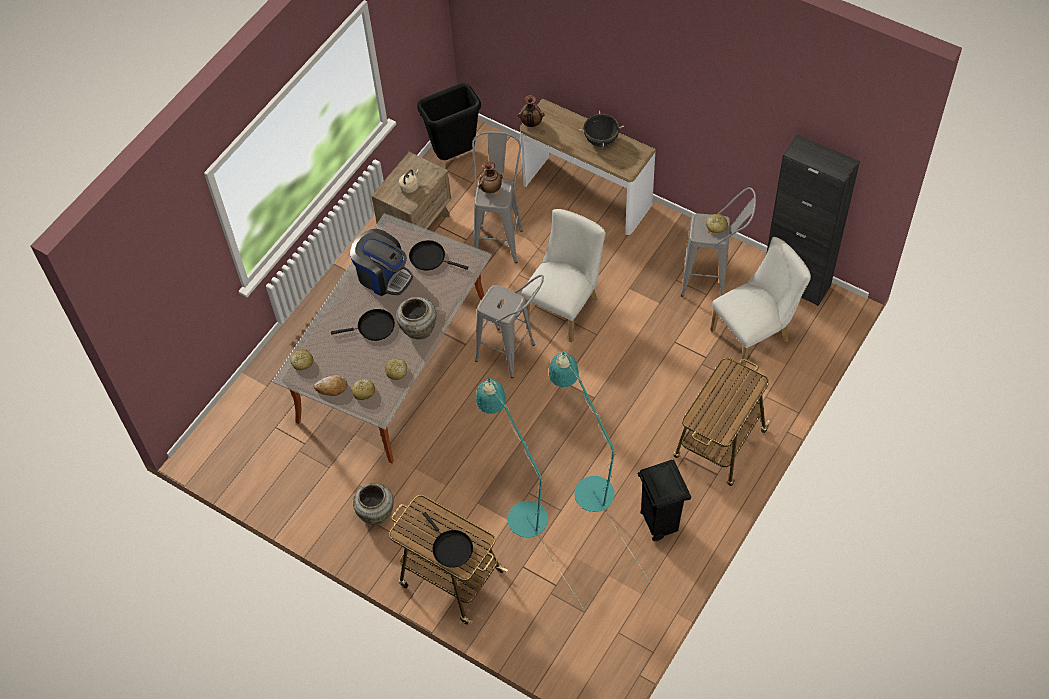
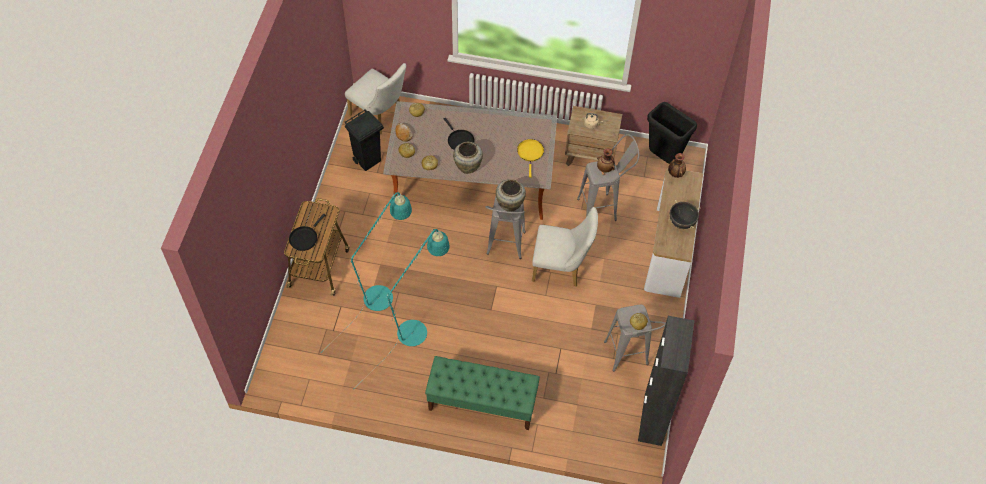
camera: 65 degrees right, 0 degrees up
(376, 513) = (352, 210): beige vase -> beige vase (510, 204)
(383, 276) = (503, 132): coffee machine -> none
(430, 258) = (530, 153): black frying pan -> yellow frying pan
(659, 523) = (403, 381): black trash can -> black trash can (368, 160)
(719, 445) = (482, 403): cart -> green bench
(755, 334) = (591, 402): white chair -> white chair (380, 116)

